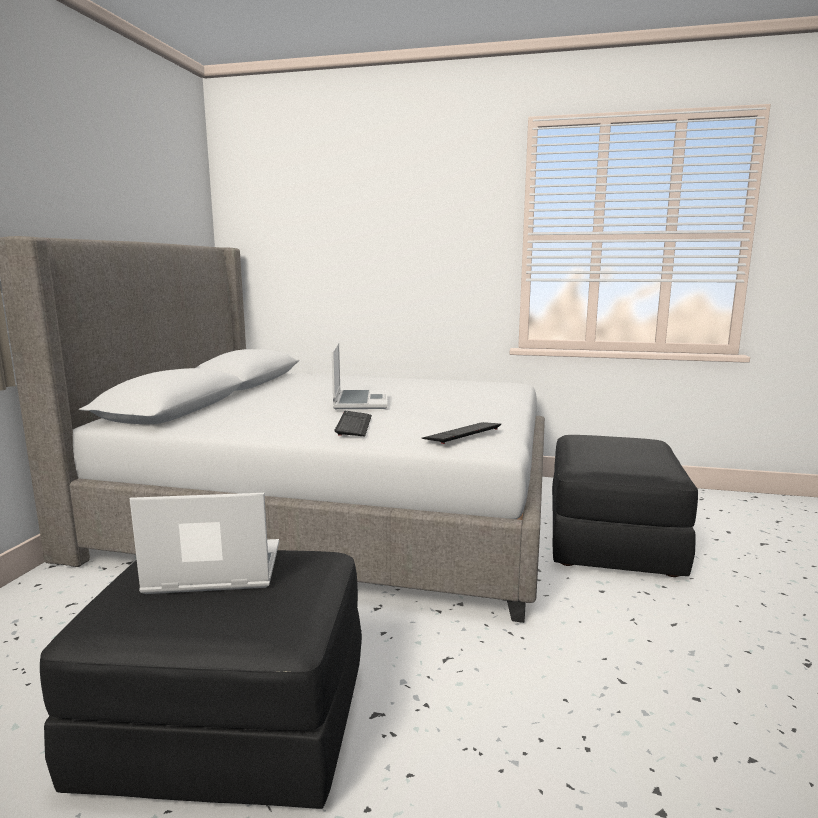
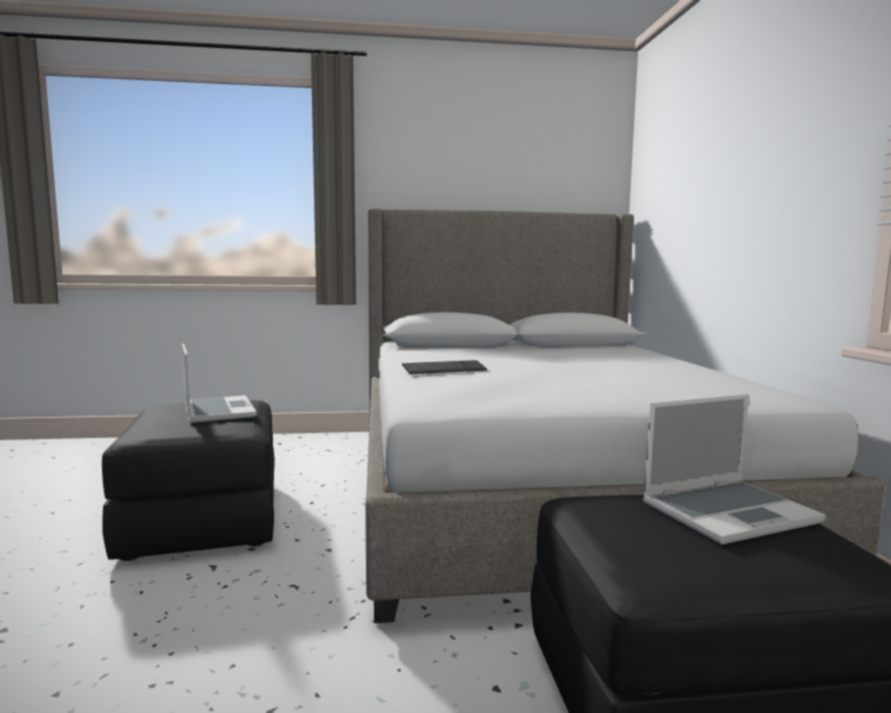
camera: 70 degrees right, 5 degrees down
(360, 401) = (539, 364): laptop -> laptop (729, 512)
(462, 433) = (446, 391): keyboard -> none

